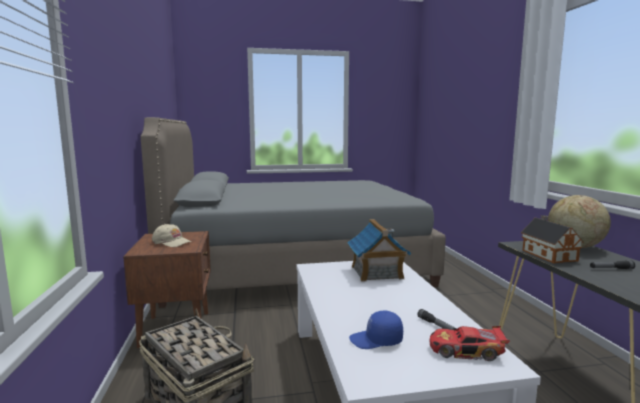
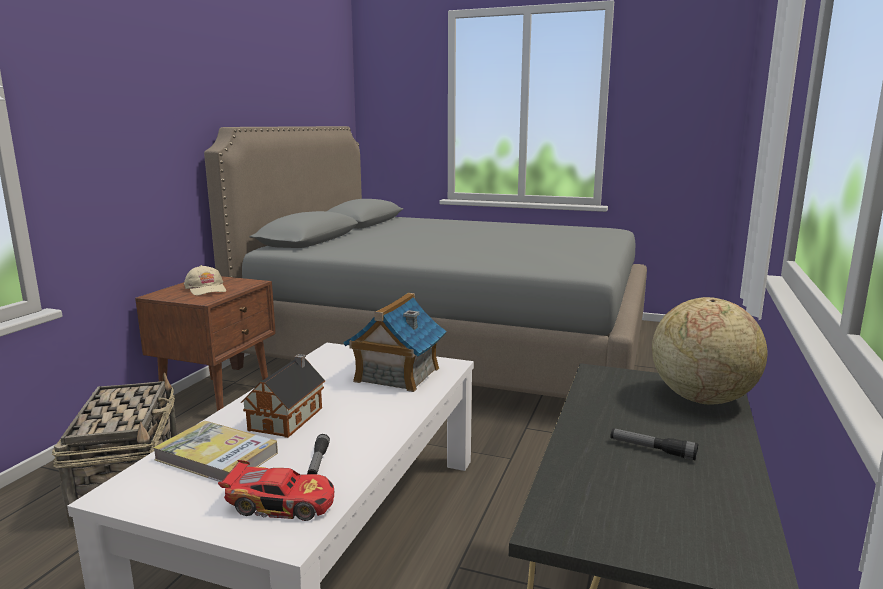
camera: 30 degrees right, 5 degrees up
(376, 340) = (217, 456): blue cap -> book
(466, 351) = (281, 503): toy car -> toy car turned 150 degrees clockwise
(548, 255) = (603, 400): toy house -> toy house (288, 417)

